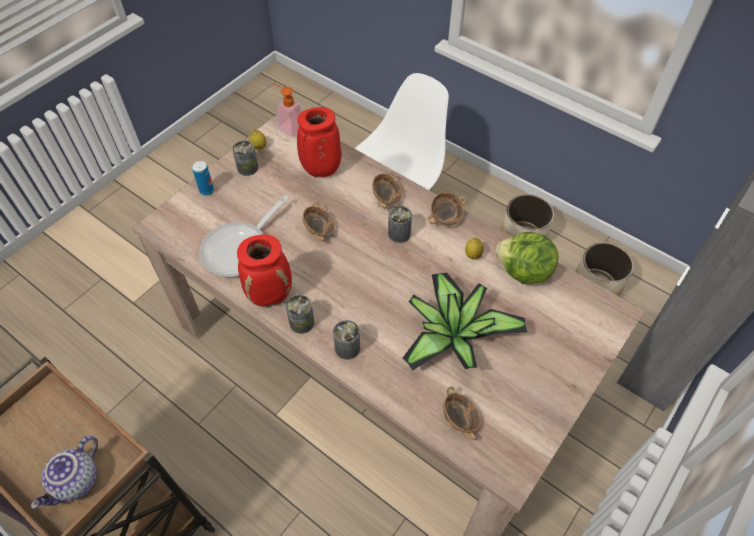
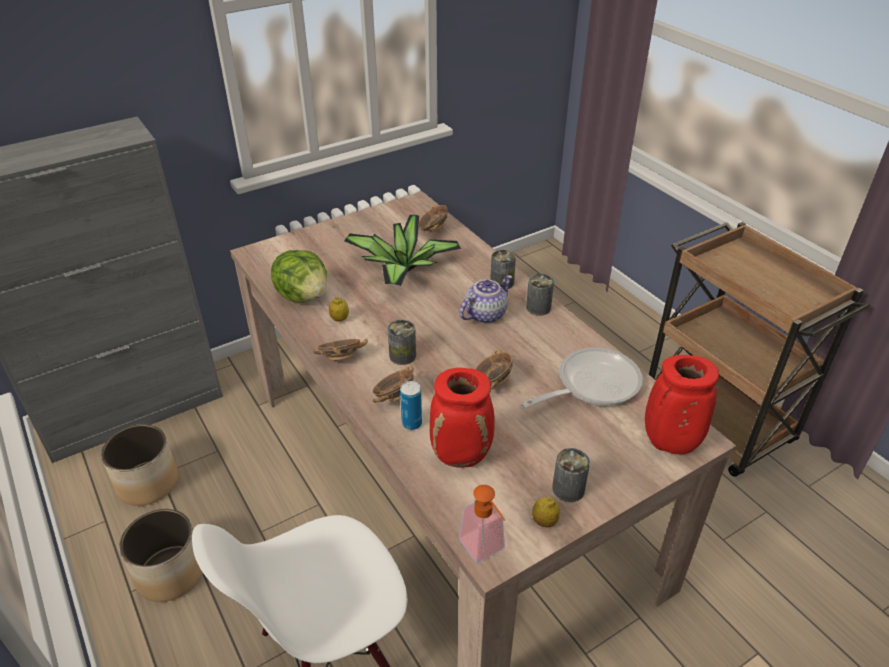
camera: 160 degrees left, 15 degrees down
(77, 482) = (739, 260): teapot -> teapot (485, 314)
(207, 191) = (632, 469): can -> can (411, 423)
(271, 295) = (564, 335): red vase -> red vase (669, 443)

